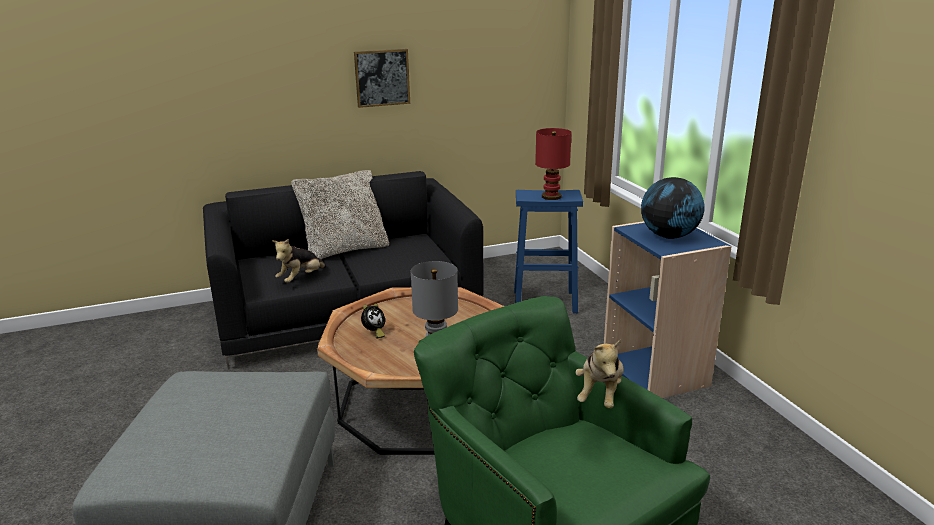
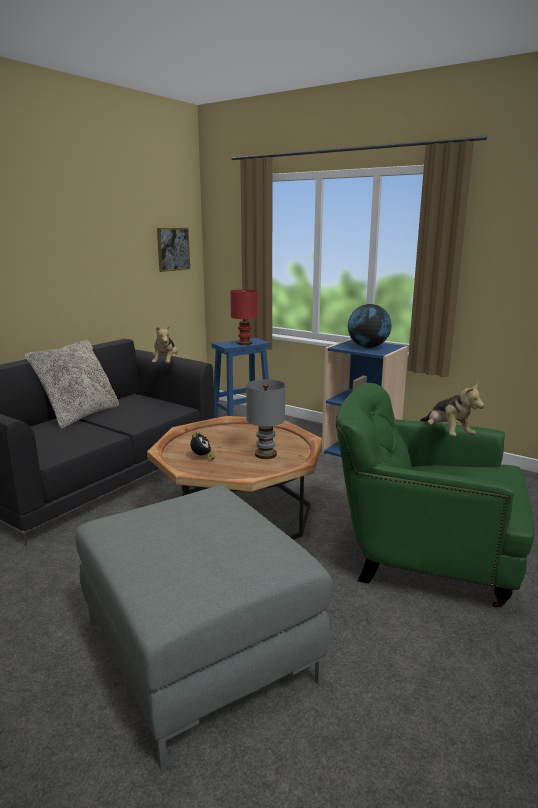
camera: 35 degrees left, 5 degrees down
(301, 279) = (73, 441): plush toy -> plush toy (166, 364)
(382, 78) = (77, 258): picture -> picture (173, 249)

